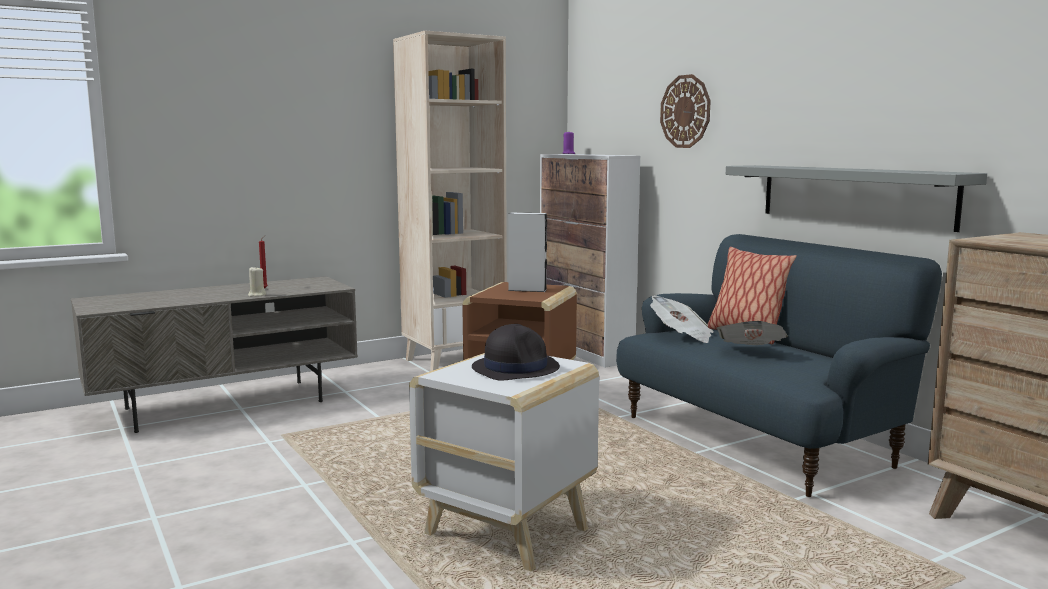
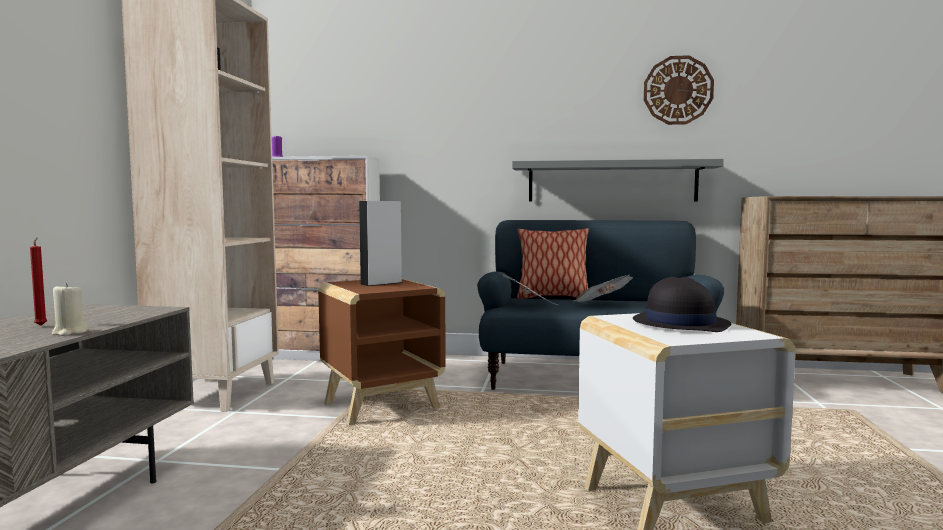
camera: 50 degrees left, 5 degrees down
(685, 111) = (430, 119): wall clock -> wall clock (678, 90)

